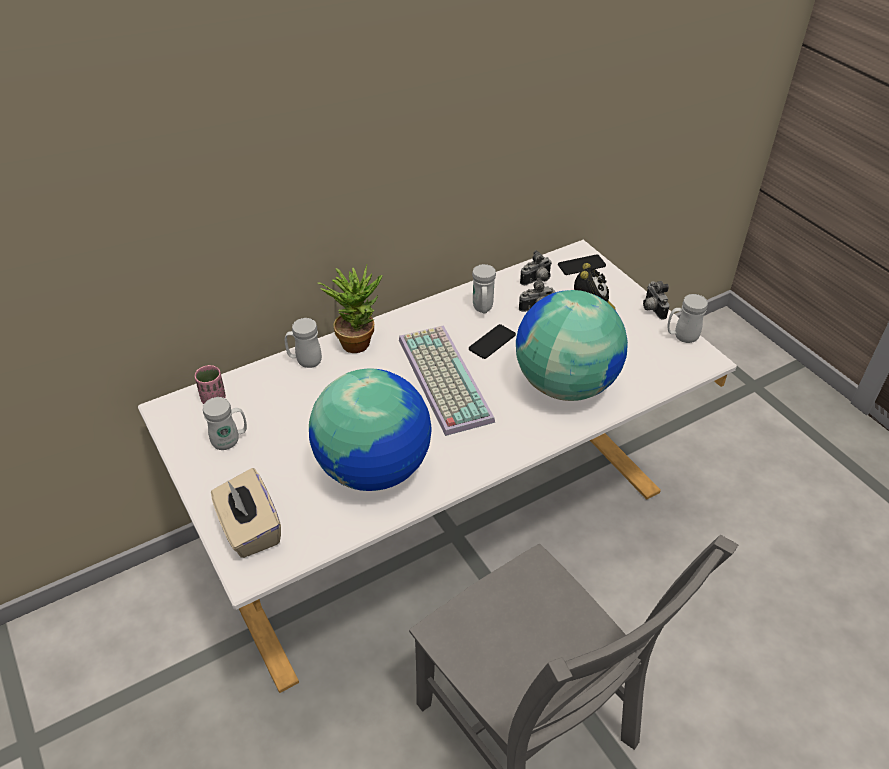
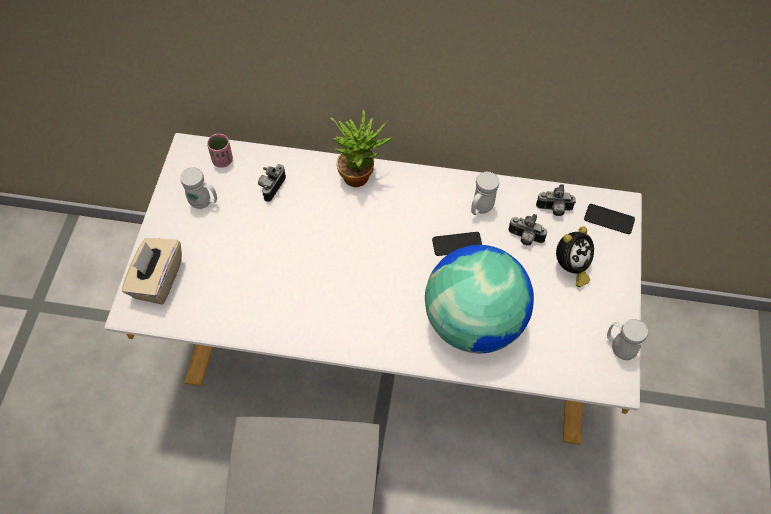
camera: 40 degrees right, 15 degrees up
(305, 361) = (307, 169): white mug -> none
(375, 468) = (271, 292): globe -> none
(441, 378) = (387, 250): keyboard -> none
(652, 309) = (623, 303): camera -> camera (271, 187)

